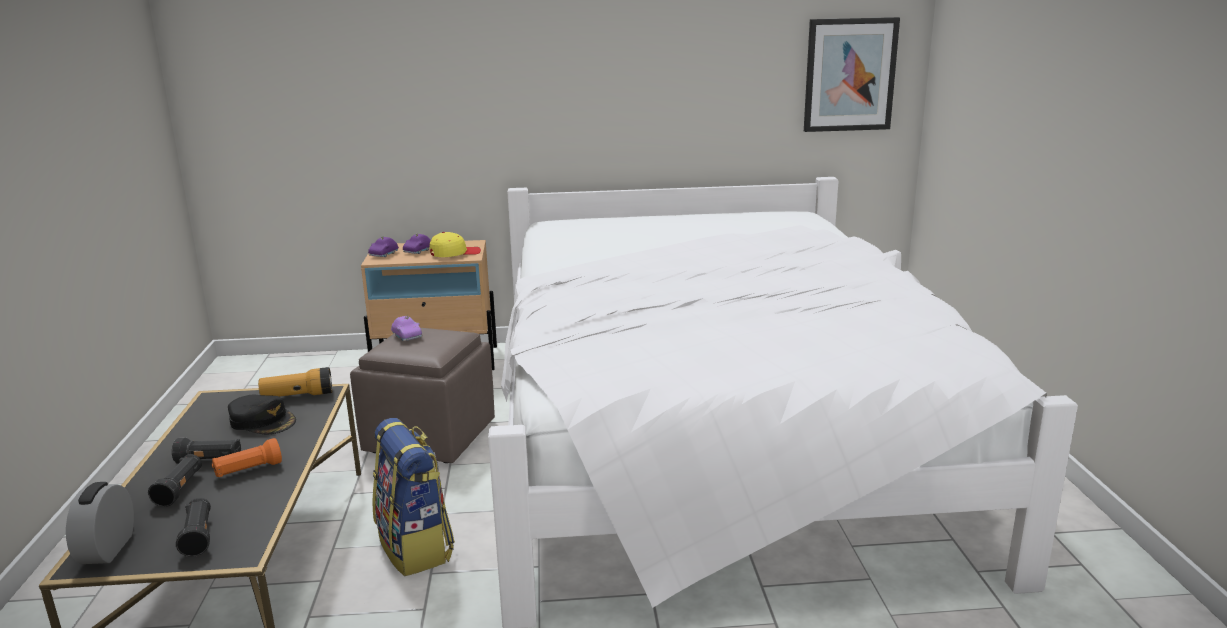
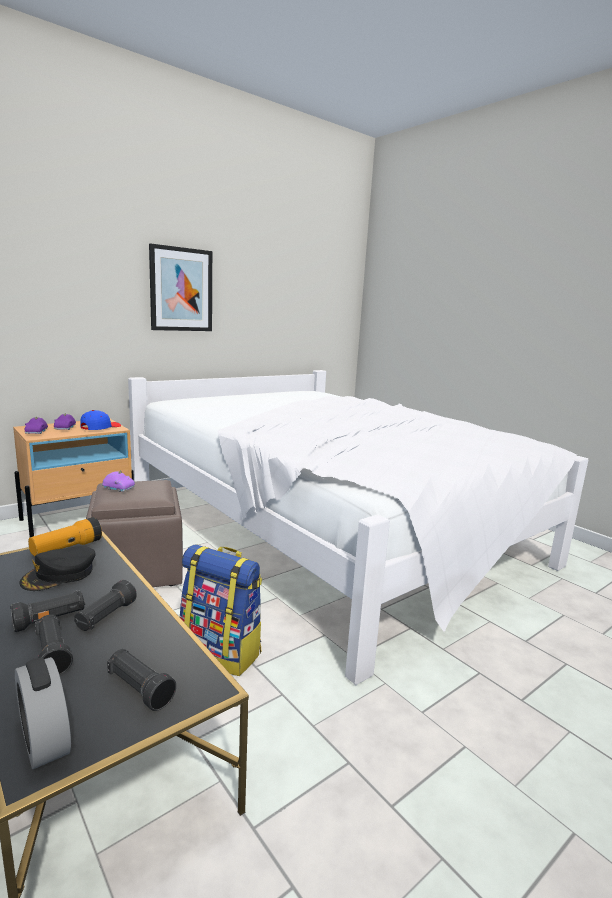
camera: 35 degrees left, 5 degrees down
(248, 470) = (105, 617): orange flashlight -> black flashlight
(263, 421) = (59, 575): black cap -> black cap turned 135 degrees clockwise
(454, 253) = (100, 427): yellow cap -> blue cap
(849, 75) = (328, 309): picture -> picture (181, 289)

